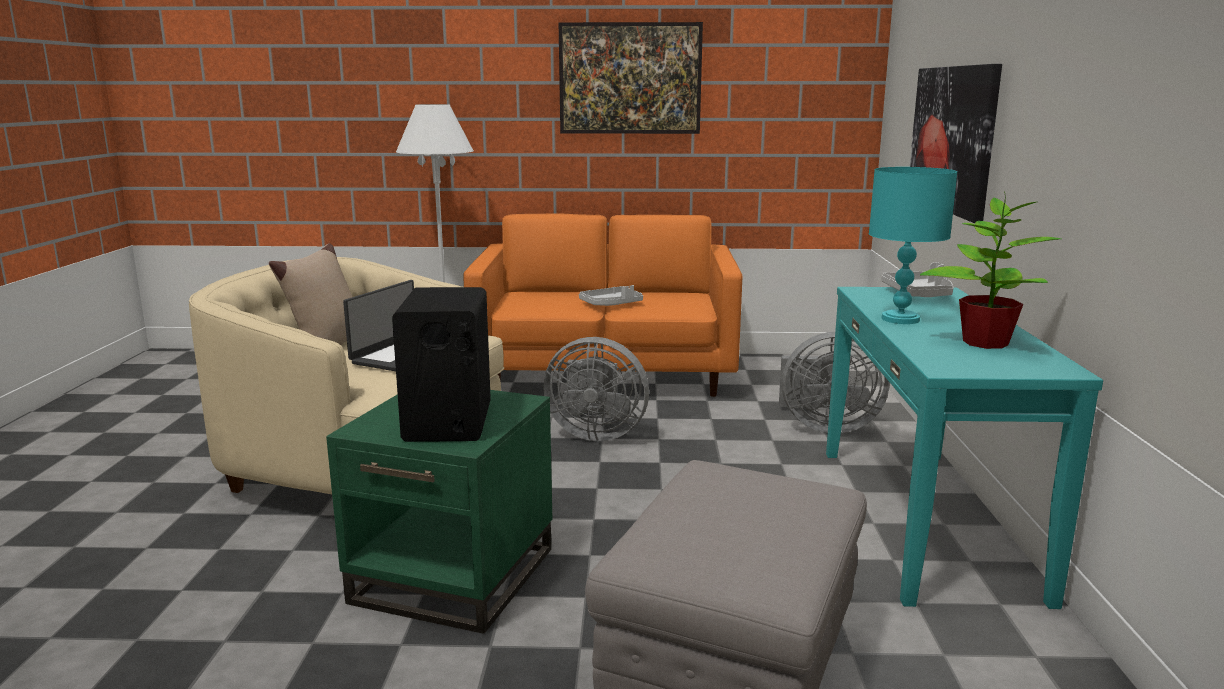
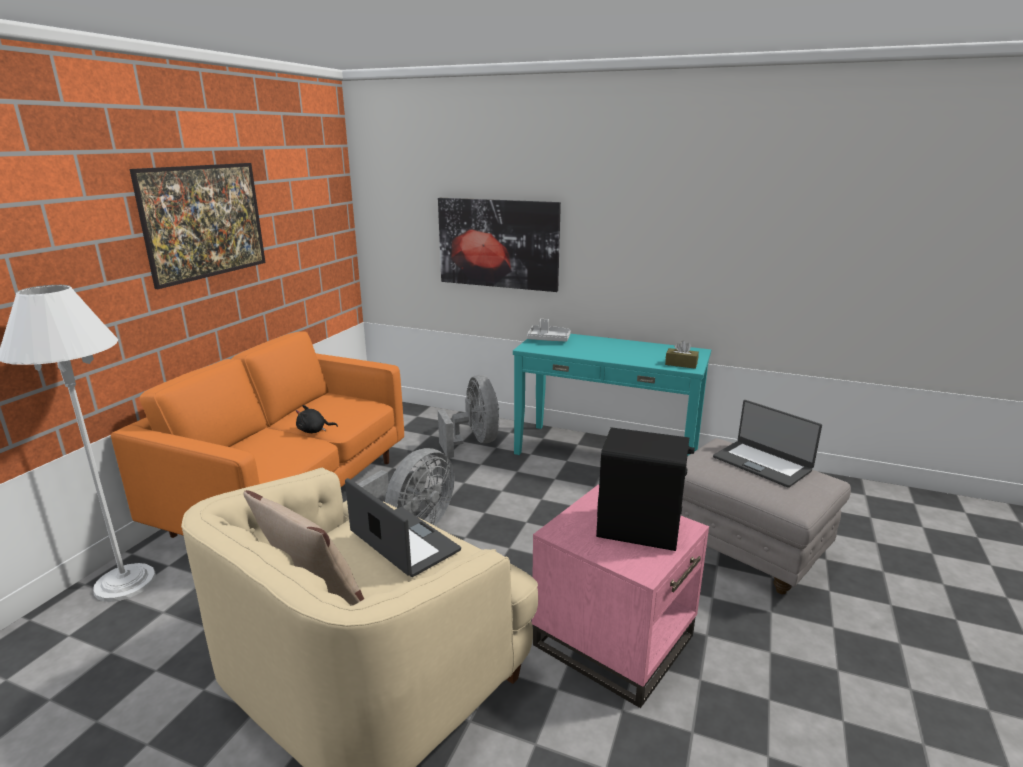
camera: 70 degrees left, 5 degrees up
(455, 575) = (614, 639): green side table -> pink side table
(611, 304) = (314, 431): grey tray -> black plush toy
(773, 521) = (762, 463): none -> laptop
(825, 426) = (474, 442): grey fan -> grey fan turned 45 degrees counterclockwise
(900, 319) = (598, 354): turquoise table lamp -> none
(954, 362) = (681, 364): none -> brown tissue box
(984, 342) = (649, 351): potted plant -> none

